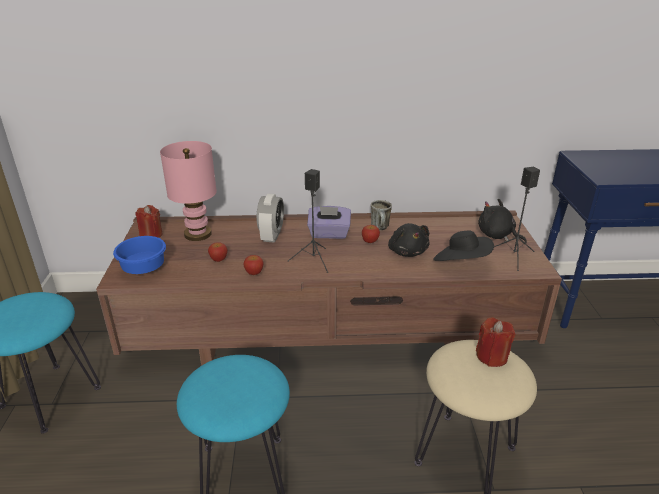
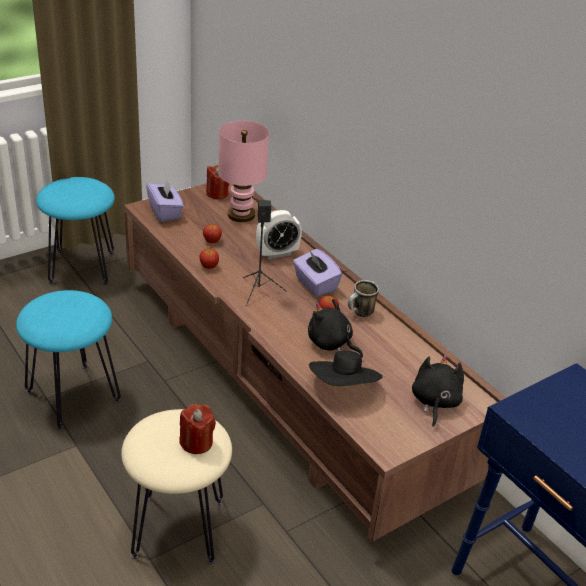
camera: 55 degrees right, 5 degrees up
(142, 269) = (165, 212): blue bowl -> purple tissue box
(407, 251) = (331, 344): black plush toy -> black plush toy turned 90 degrees clockwise
(513, 257) = (396, 424): black speaker -> none

